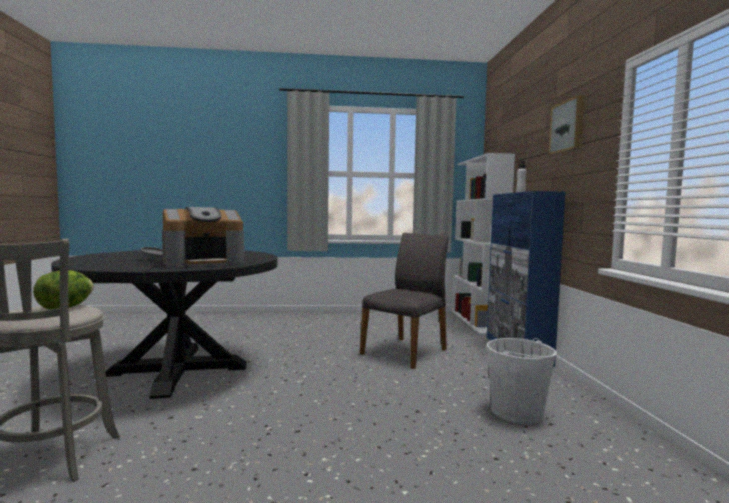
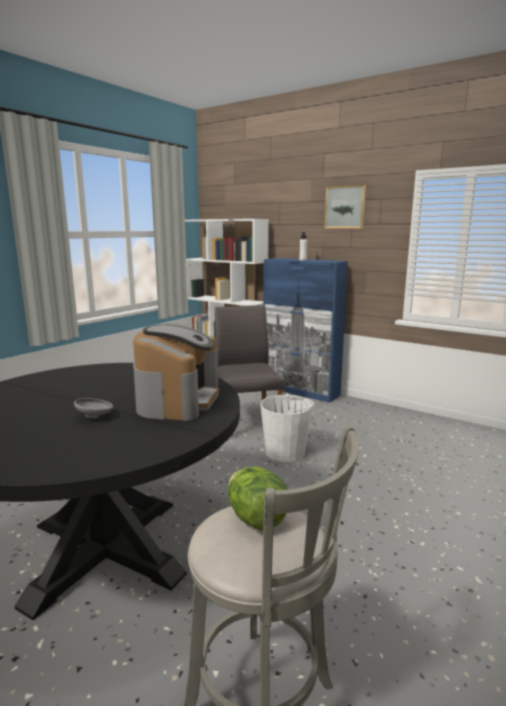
camera: 50 degrees left, 10 degrees up
(517, 412) = (389, 435): white bucket -> white bucket (285, 452)

